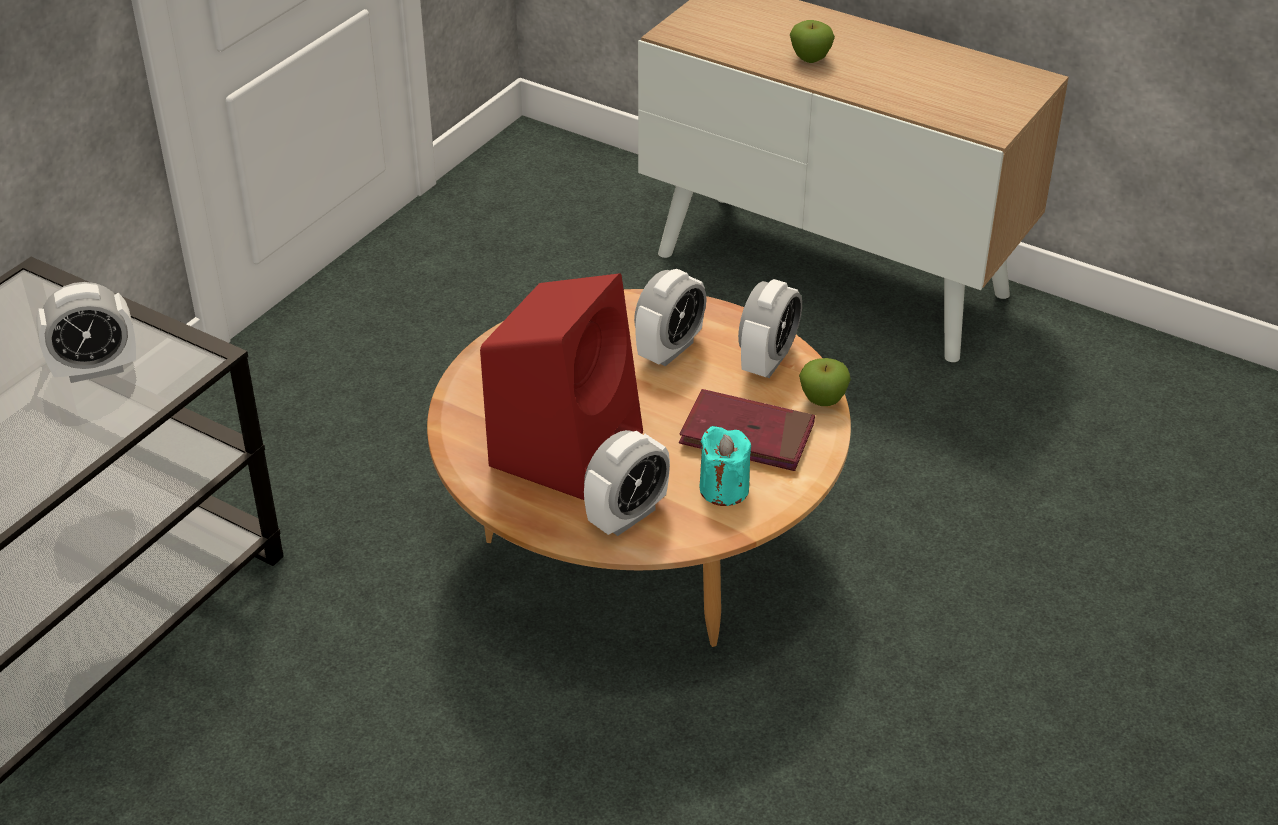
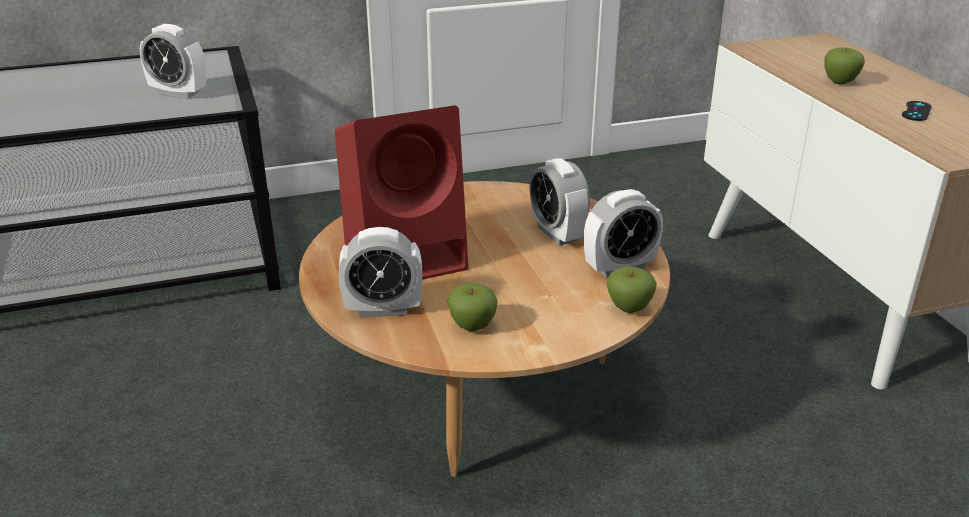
camera: 40 degrees right, 10 degrees down
(669, 350) = (557, 234): alarm clock -> alarm clock turned 75 degrees clockwise
(724, 489) = (472, 326): turquoise candle -> apple
(747, 435) = (538, 303): red book -> none
(911, 77) = (916, 111): none -> black game controller

